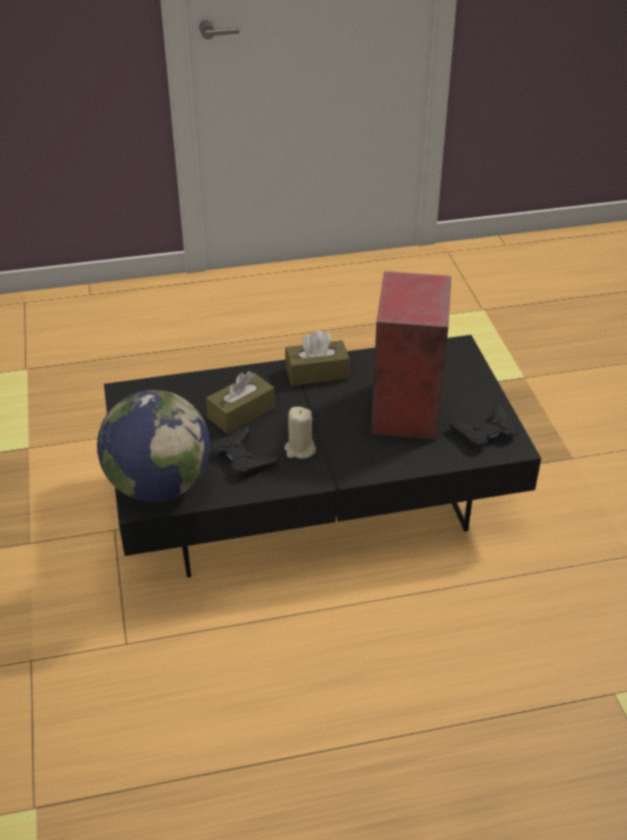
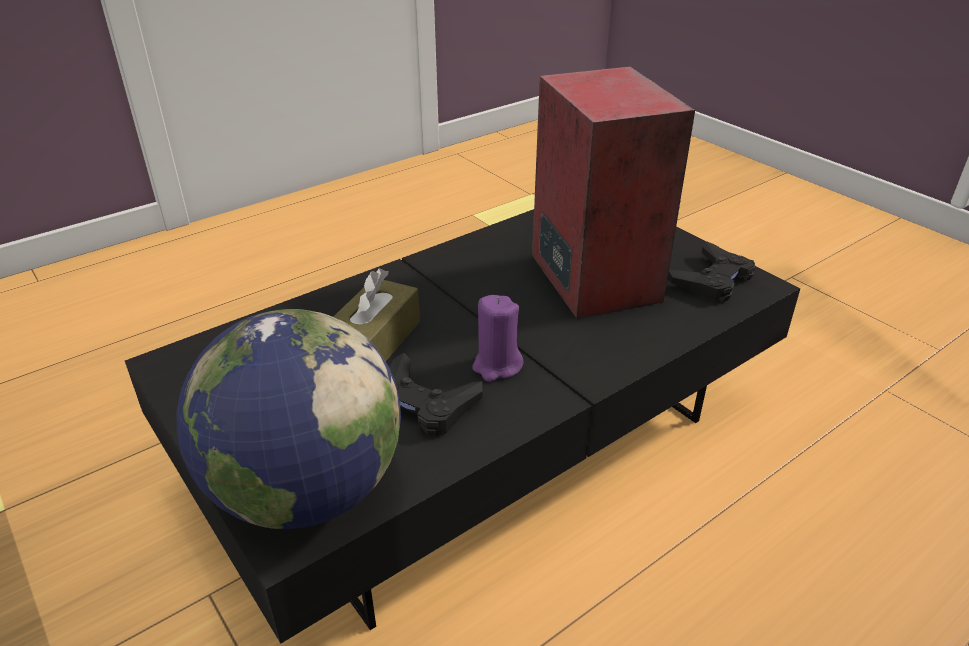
camera: 25 degrees left, 5 degrees down
(300, 449) = (497, 366): beige candle -> purple candle
(317, 373) = (446, 266): brown tissue box -> none

